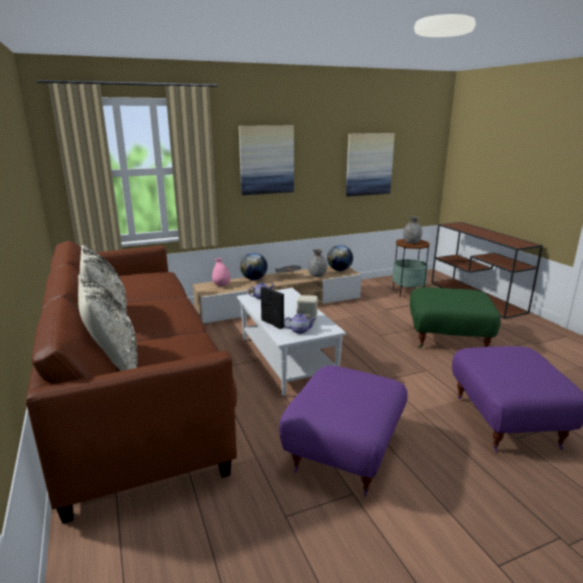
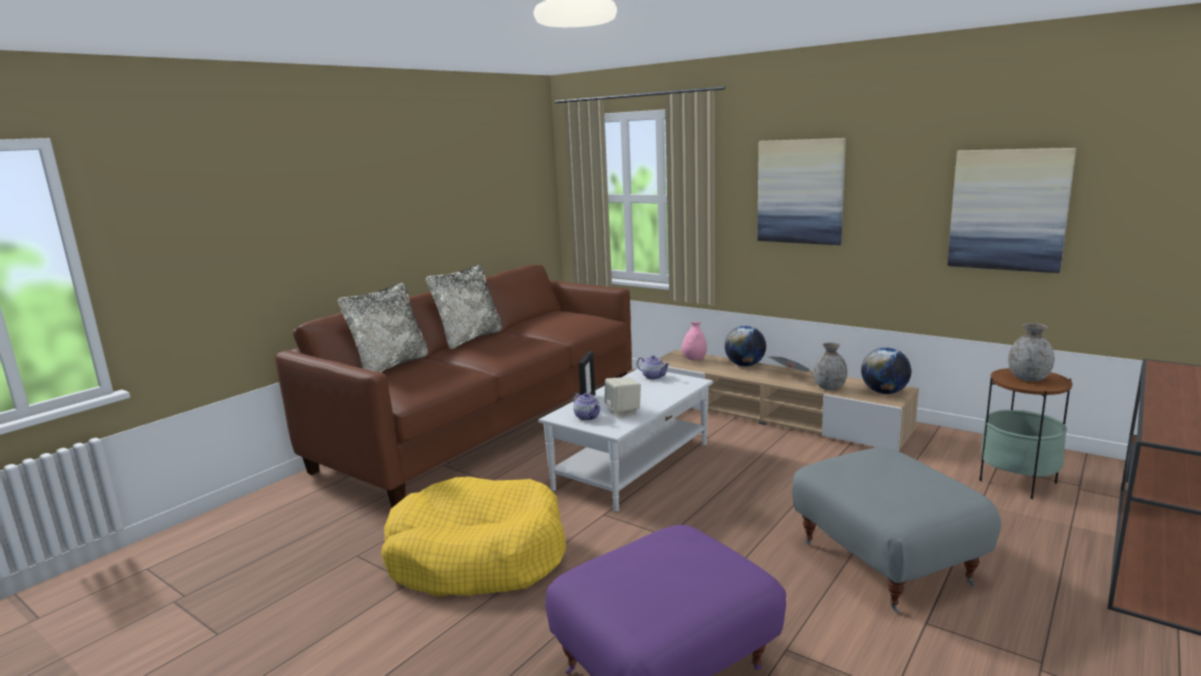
camera: 60 degrees right, 5 degrees down
(343, 451) = (477, 556): purple ottoman -> yellow dog bed
(448, 338) = (887, 562): green ottoman -> grey ottoman

